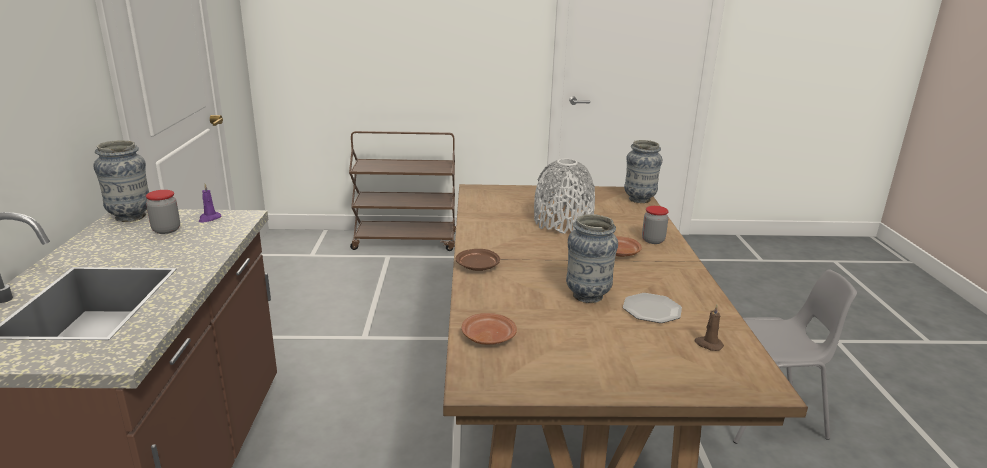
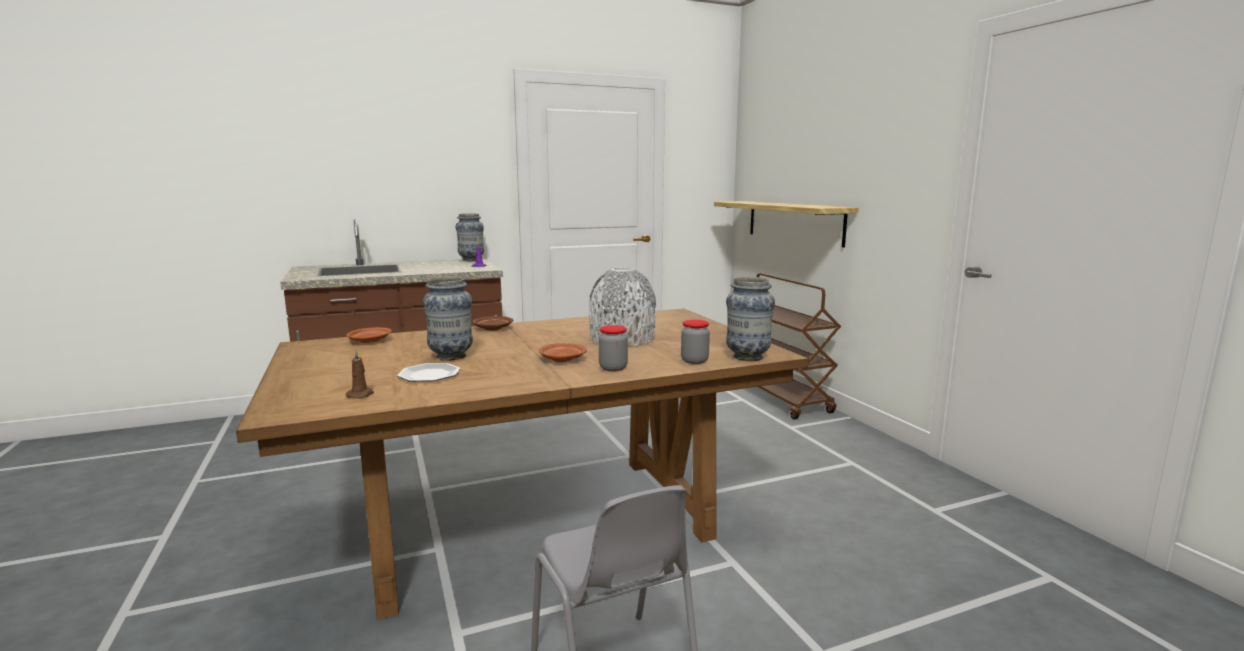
camera: 70 degrees right, 10 degrees down
(166, 230) = (455, 265): jar -> jar (694, 361)
(366, 74) = (794, 222): none -> shelf

